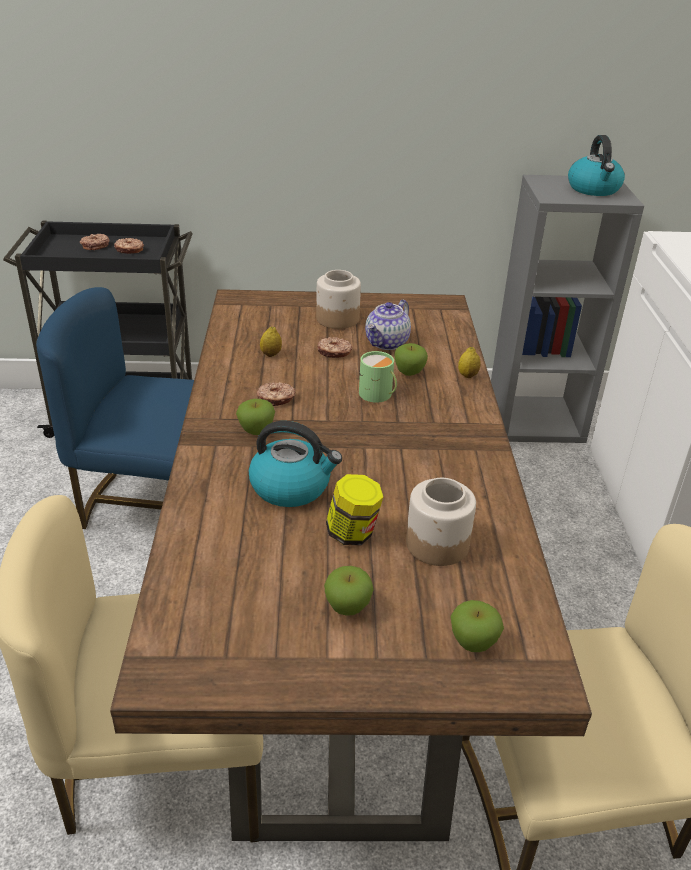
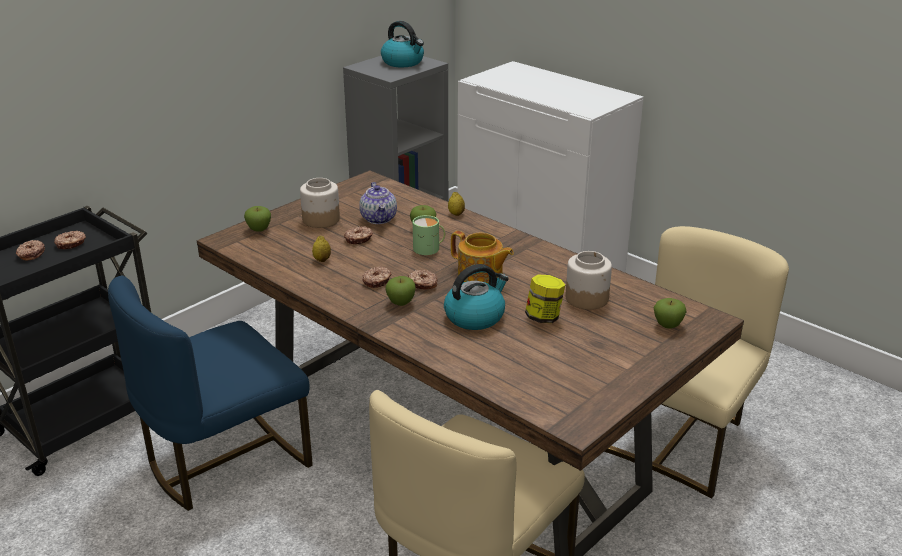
camera: 45 degrees left, 5 degrees down
(307, 425) = (422, 284): none -> donut
(347, 607) = (599, 346): apple -> apple (259, 229)
(375, 449) = (480, 275): none -> teapot

